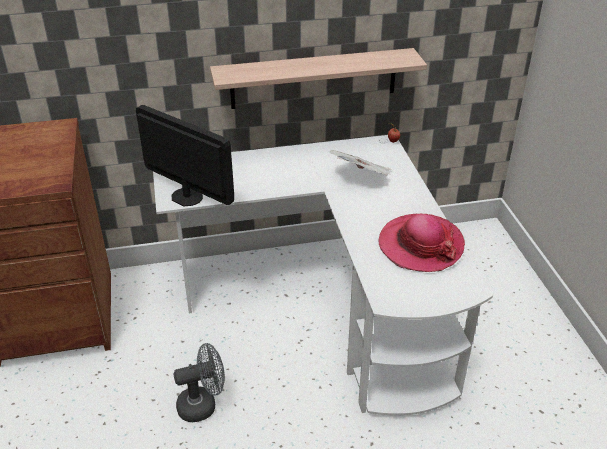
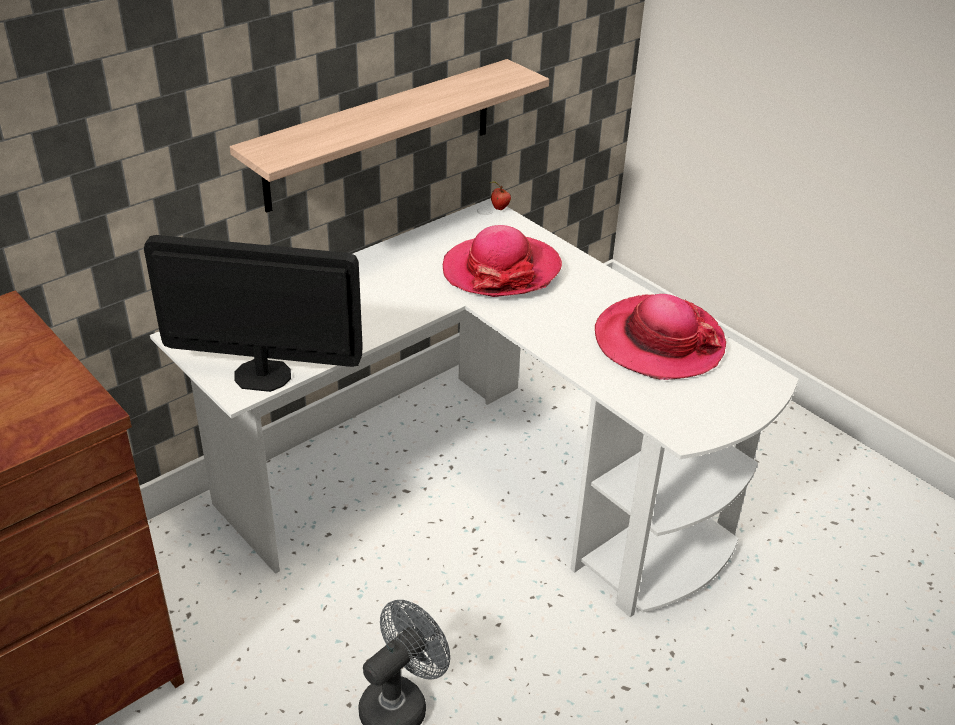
camera: 30 degrees left, 0 degrees up
(362, 177) = (501, 270): newspaper -> hat

